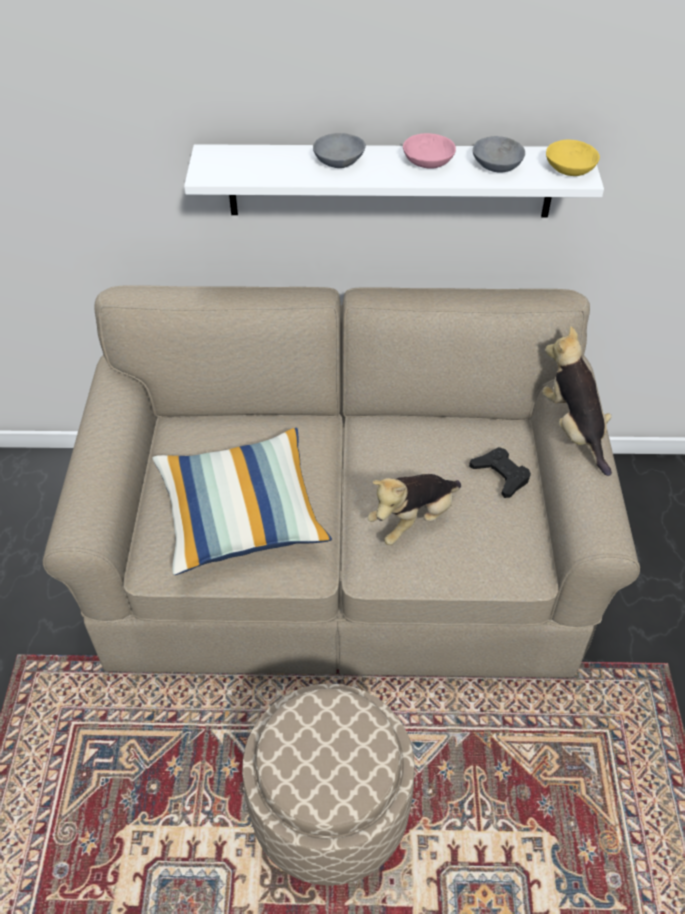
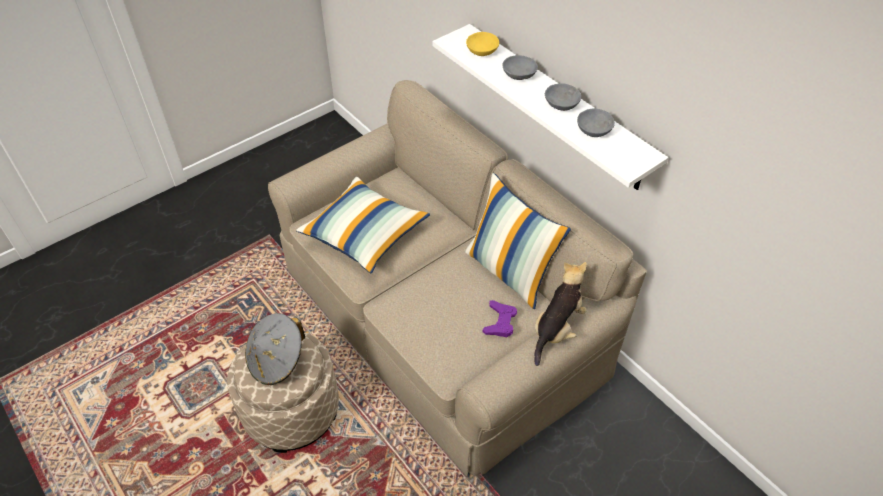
camera: 50 degrees right, 0 degrees up
(324, 748) = (277, 360): none -> grey hat
(413, 520) = (428, 302): plush toy -> none
(427, 162) = (560, 104): pink bowl -> grey bowl
(436, 422) = (510, 271): none -> pillow
(500, 475) = (500, 322): black game controller -> purple game controller
(568, 169) = (629, 158): yellow bowl -> yellow bowl (481, 50)

